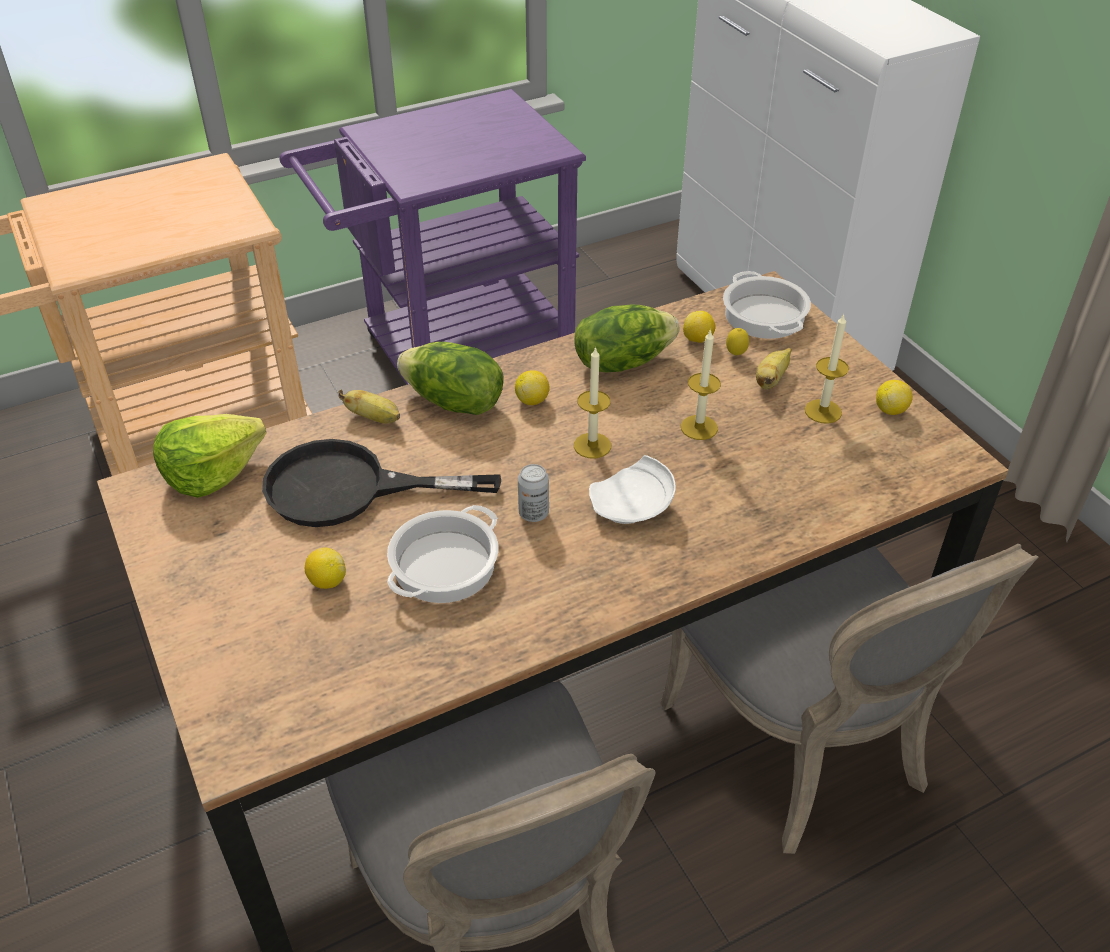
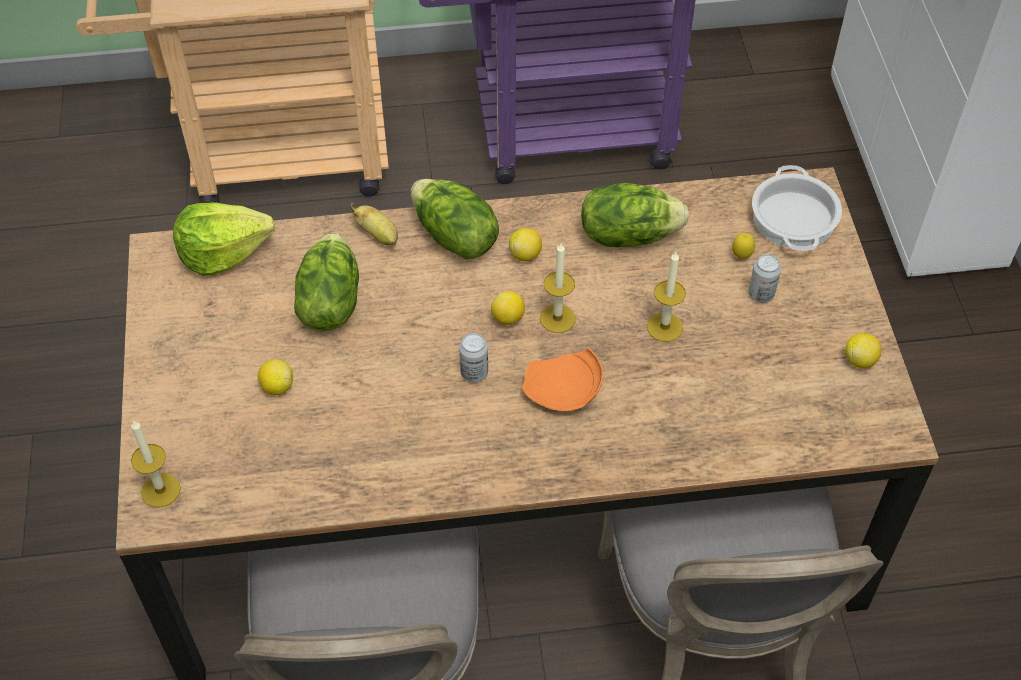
camera: 20 degrees right, 10 degrees up
(349, 489) = (329, 302): black frying pan -> lettuce
(445, 566) = (377, 402): cooking pot -> none
(632, 506) = (563, 391): white plate -> orange plate
(698, 340) = (713, 229): lemon -> lemon (508, 318)
(771, 380) = (761, 294): banana -> can
(823, 411) = (792, 343): candle -> candle (160, 490)

